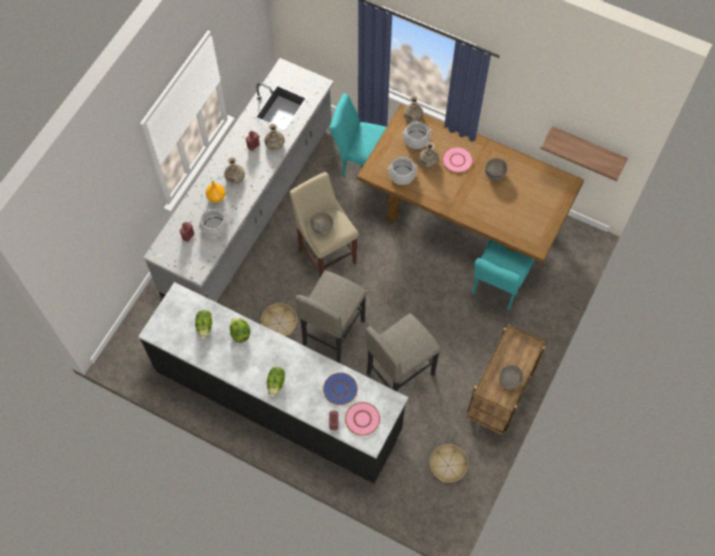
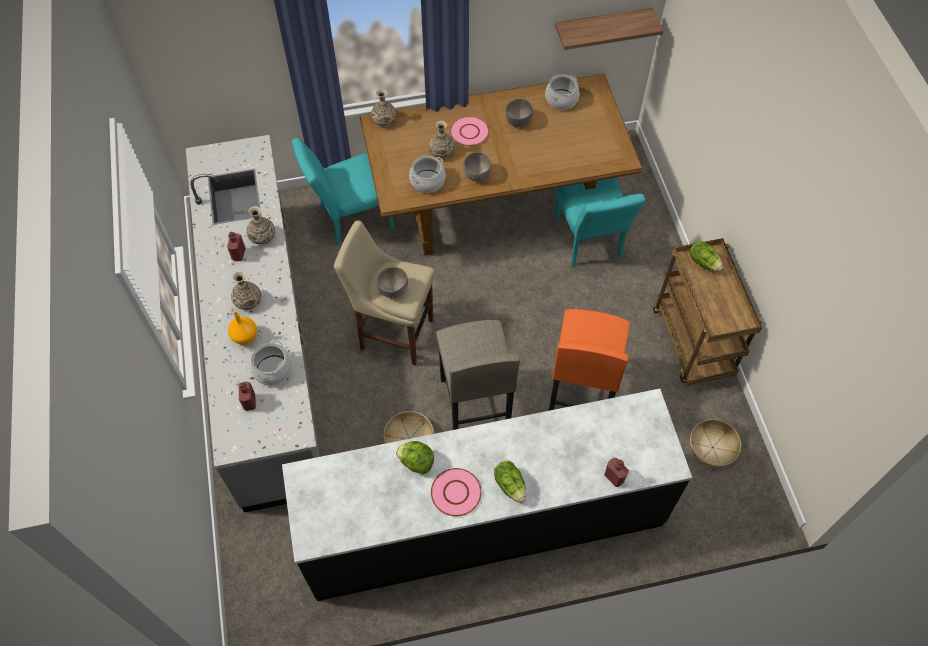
camera: 40 degrees left, 5 degrees down
(205, 326) = (367, 486): lettuce -> lettuce (703, 262)
(340, 389) = (584, 436): blue plate -> none
(362, 419) = (638, 448): pink plate -> pink plate (456, 492)
(399, 373) = (580, 394): grey stool -> orange stool
(416, 139) = (409, 139): cooking pot -> cooking pot (561, 100)
(509, 381) = (726, 302): grey bowl -> grey bowl (477, 175)

